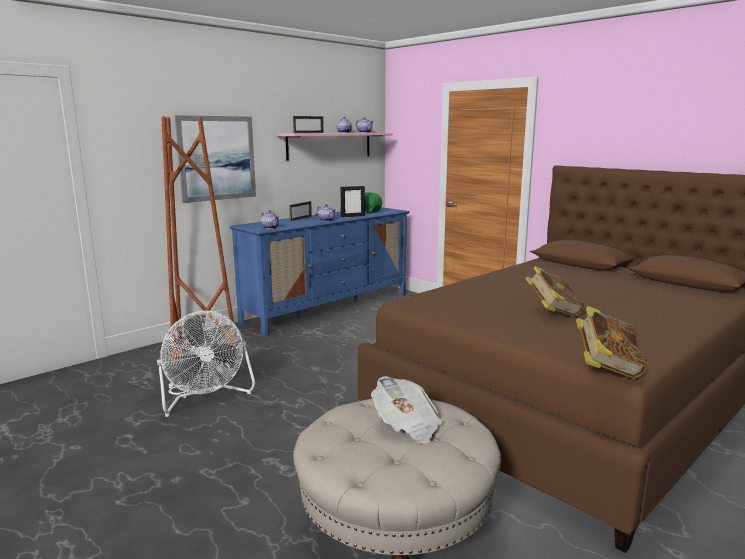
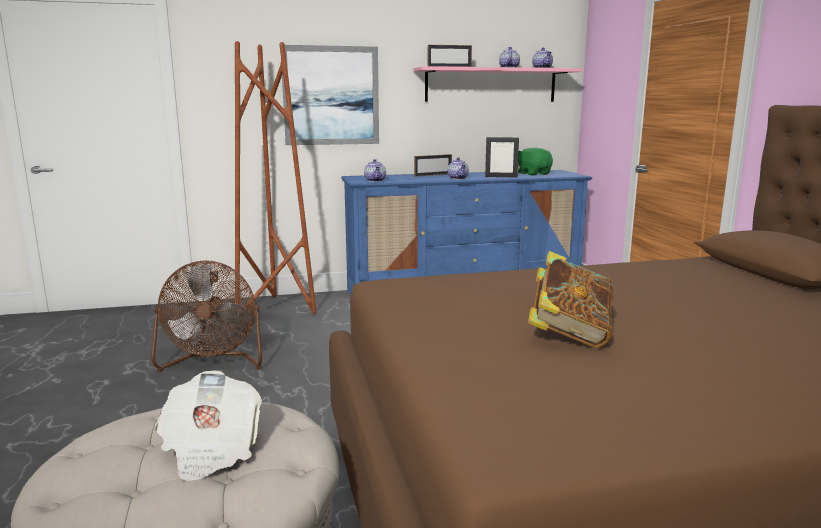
camera: 30 degrees right, 0 degrees up
(201, 398) = (211, 361): white fan -> brown fan
(606, 368) = (471, 444): book -> none

